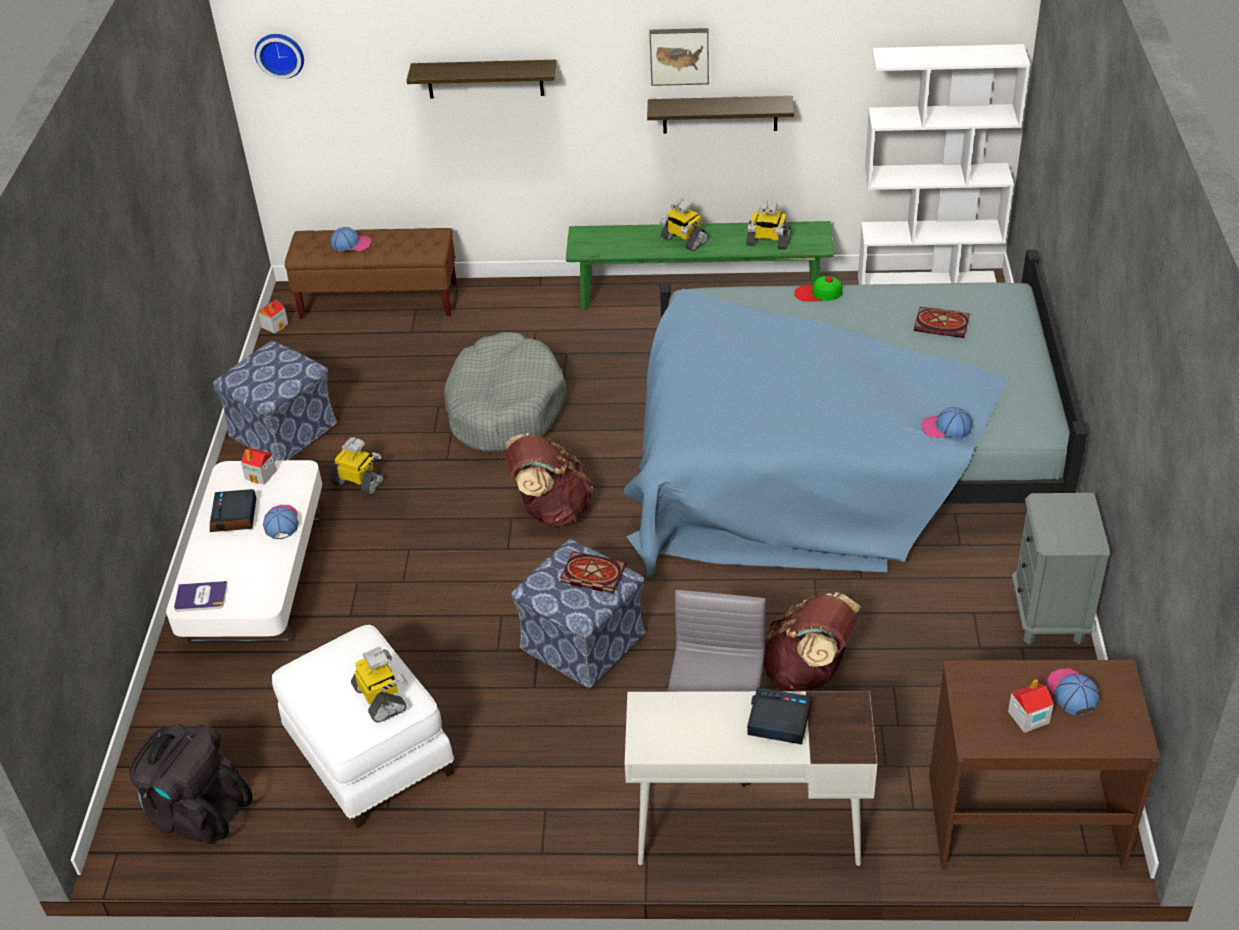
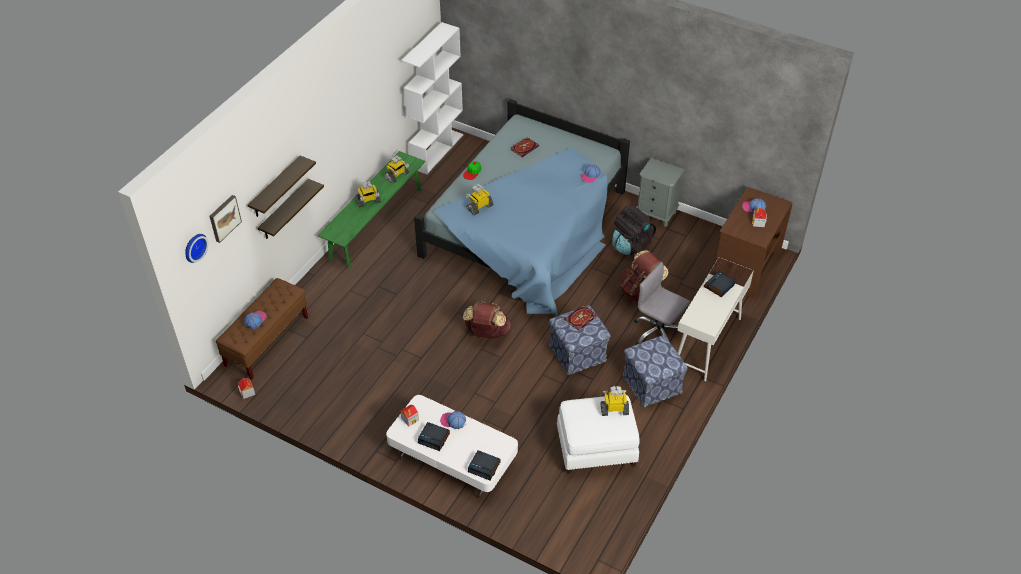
camera: 65 degrees left, 5 degrees up
(196, 812) = (591, 522): black backpack -> black backpack (630, 244)
(201, 597) = (484, 467): book -> alarm clock
(284, 430) = (344, 414): ottoman -> ottoman (651, 384)
(359, 482) = (411, 396): toy robot -> toy robot (479, 207)
(504, 407) = (400, 323): grey dog bed -> none
(679, 55) = (340, 116): picture -> picture (224, 218)
(720, 114) = (357, 132): shelf -> shelf (285, 210)

